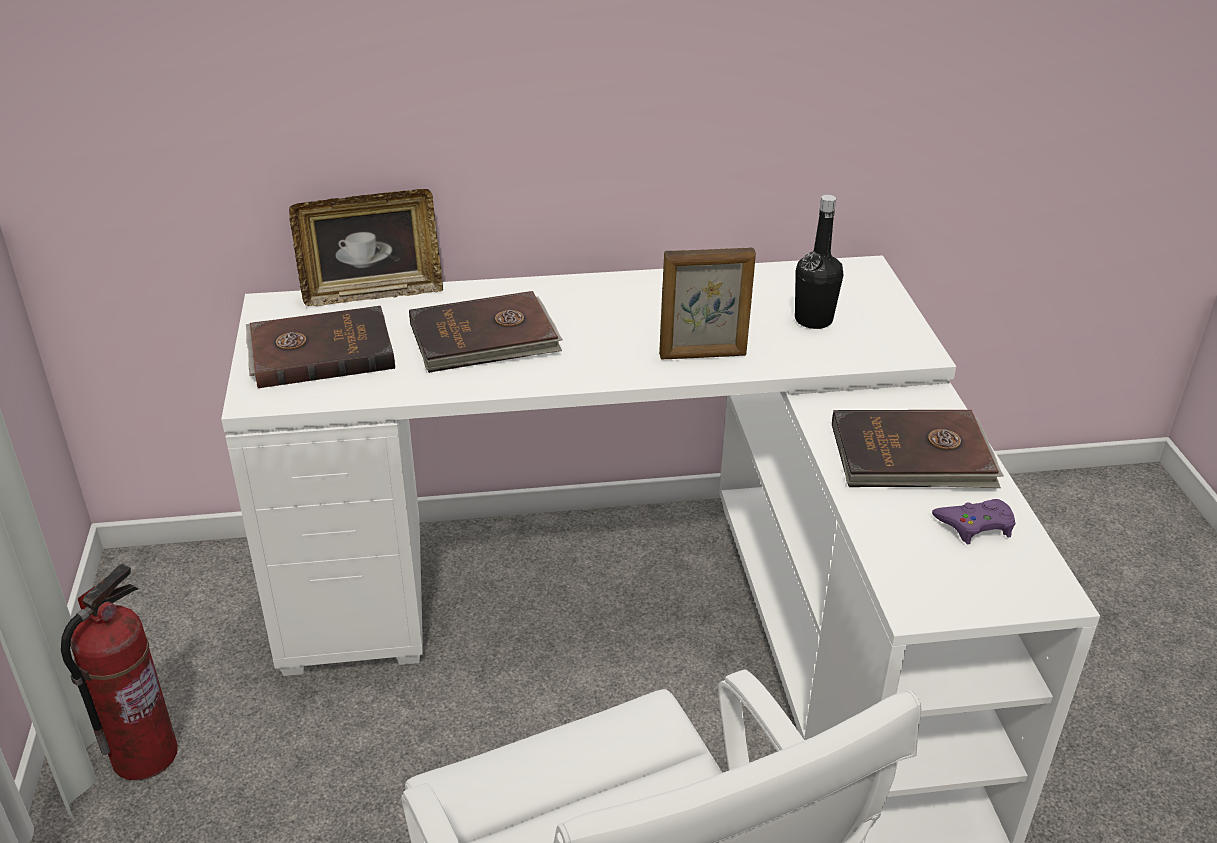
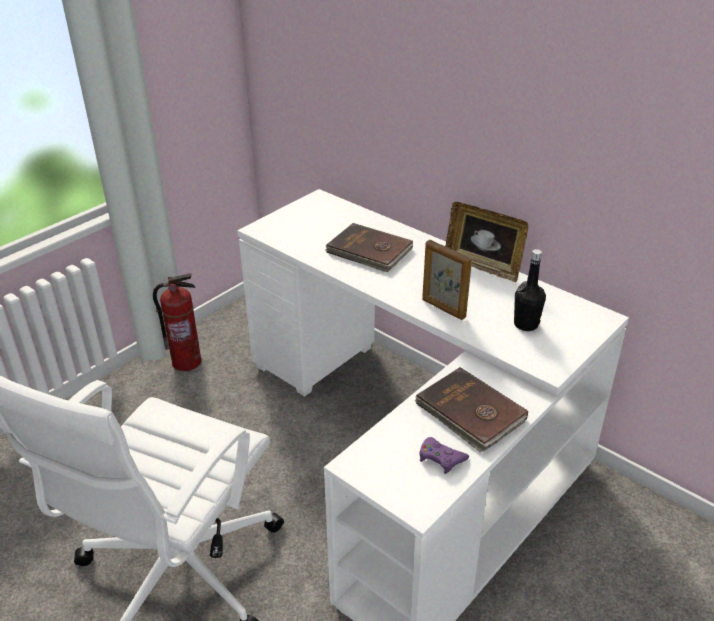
camera: 50 degrees right, 0 degrees up
(320, 351) = (305, 224): brown book -> none
(372, 293) = (361, 211): picture frame -> picture frame (483, 266)

